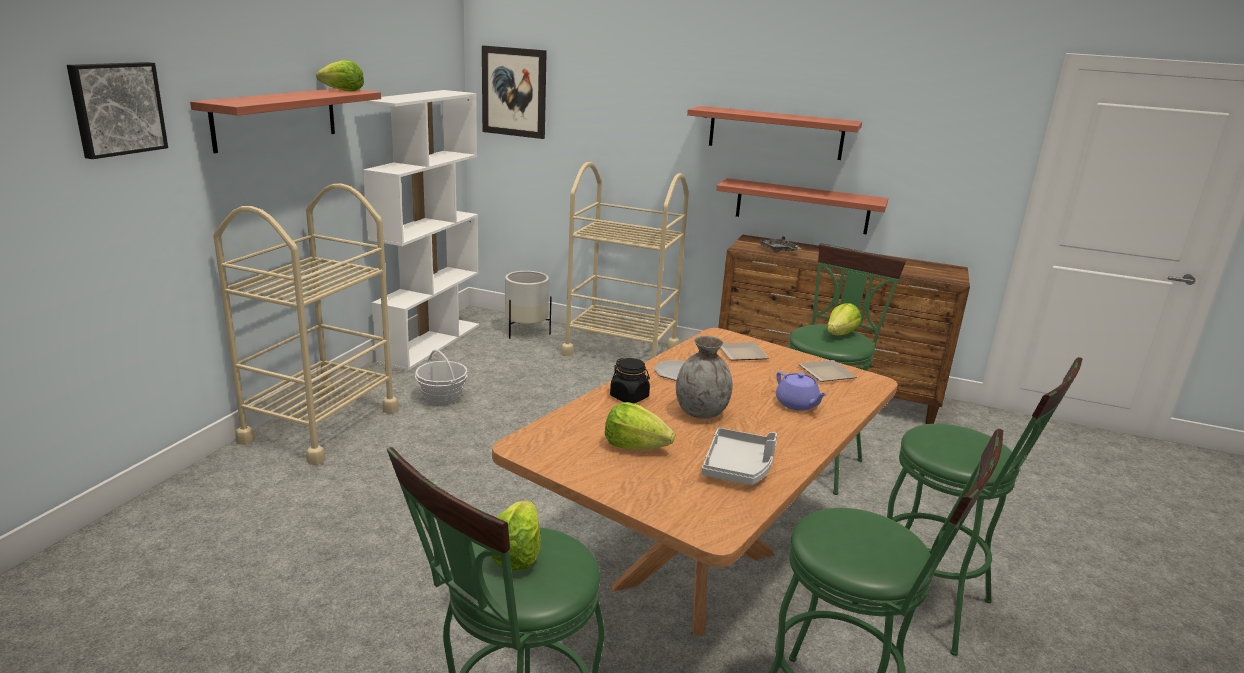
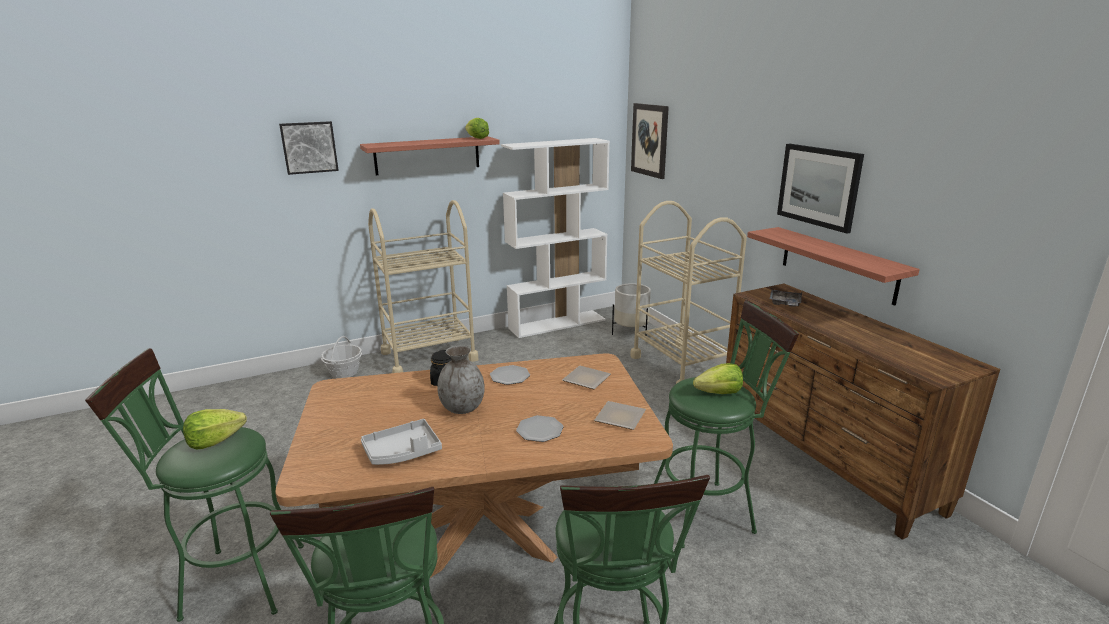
camera: 45 degrees right, 0 degrees up
(442, 397) = (511, 361): basket -> basket (344, 372)
(635, 446) = (379, 412): lettuce -> none
(775, 133) = (818, 186): shelf -> picture
(797, 404) = (540, 430): purple teapot -> plate

